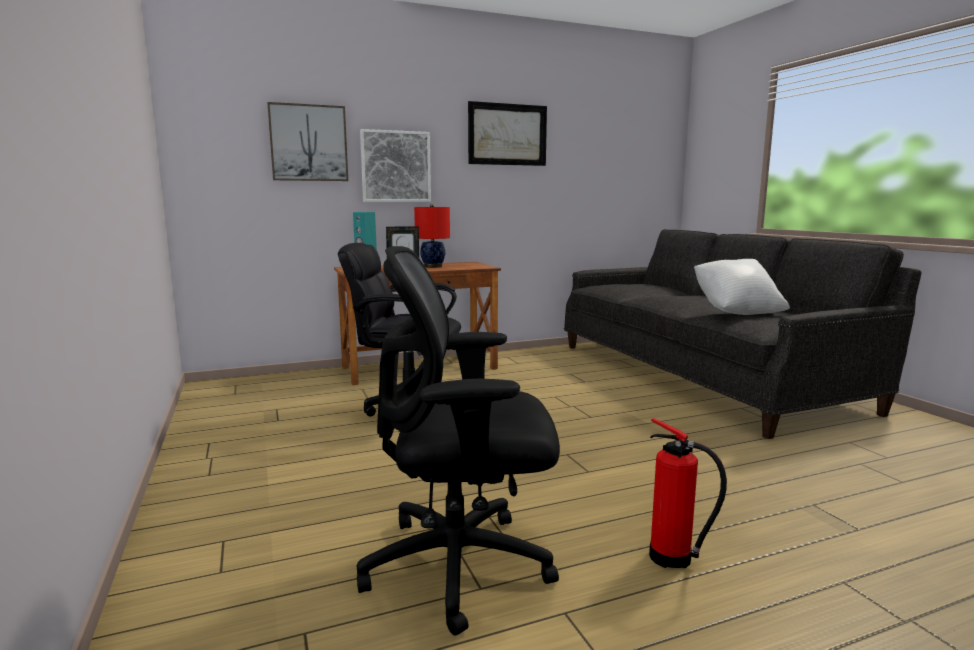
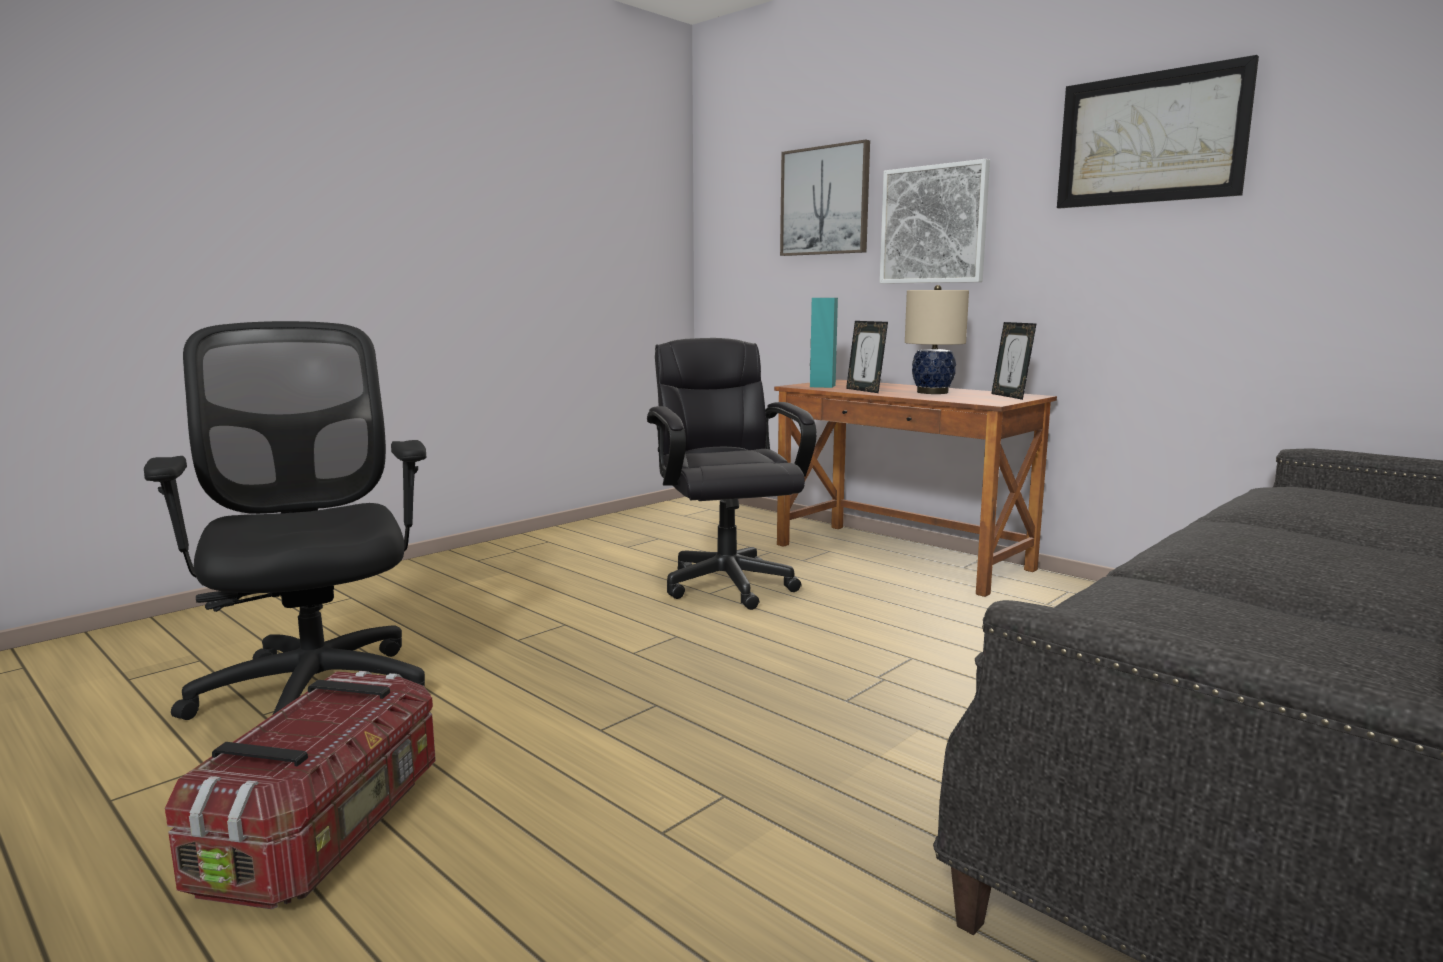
camera: 65 degrees right, 0 degrees up
(432, 266) = (932, 392): red table lamp -> beige table lamp
(469, 264) = (1010, 396): none -> picture frame
(674, 559) = (328, 830): fire extinguisher -> storage box
(736, 311) = (1219, 596): white pillow -> none

